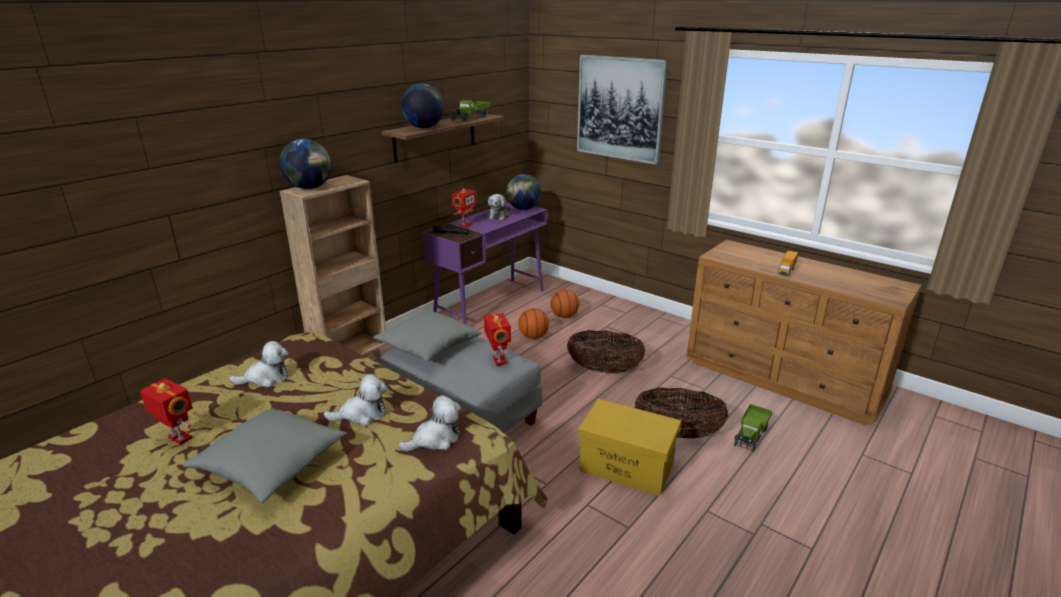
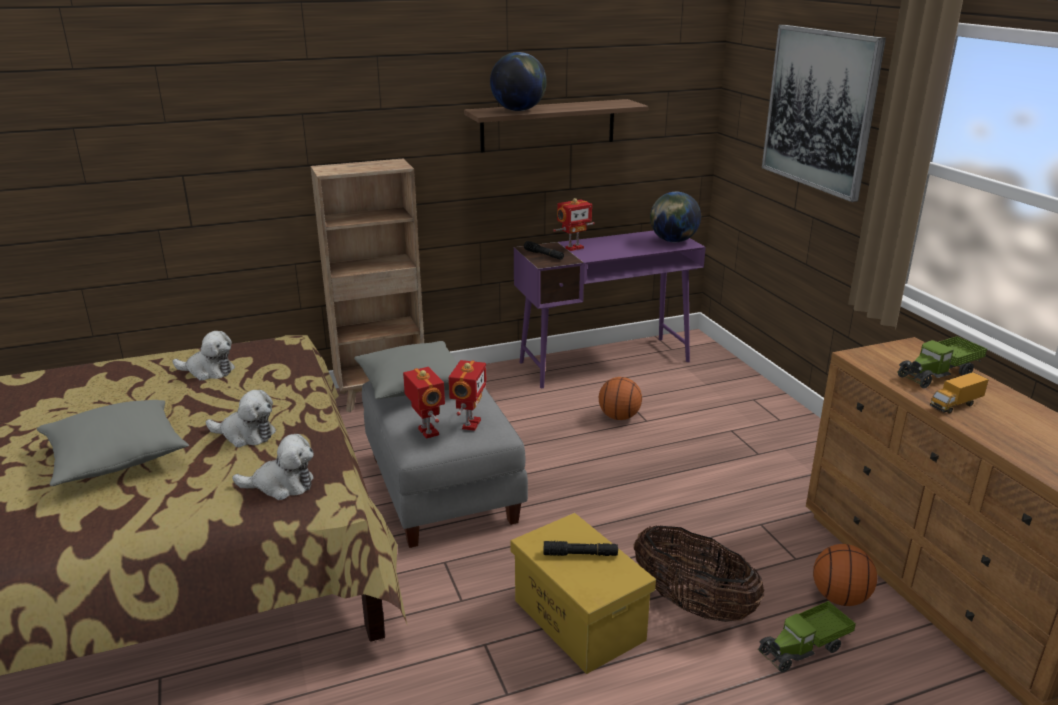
camera: 30 degrees right, 0 degrees up
(178, 439) = (79, 406): toy robot -> toy robot (427, 432)
(310, 188) = (342, 167): globe -> none
(471, 118) = (600, 104): toy truck -> toy truck (938, 374)
(498, 215) = (629, 243): plush toy -> none
(564, 316) = (685, 402): basketball -> basketball (840, 598)
(604, 370) = (672, 487): basket -> none
(628, 422) = (580, 554): none -> black flashlight

